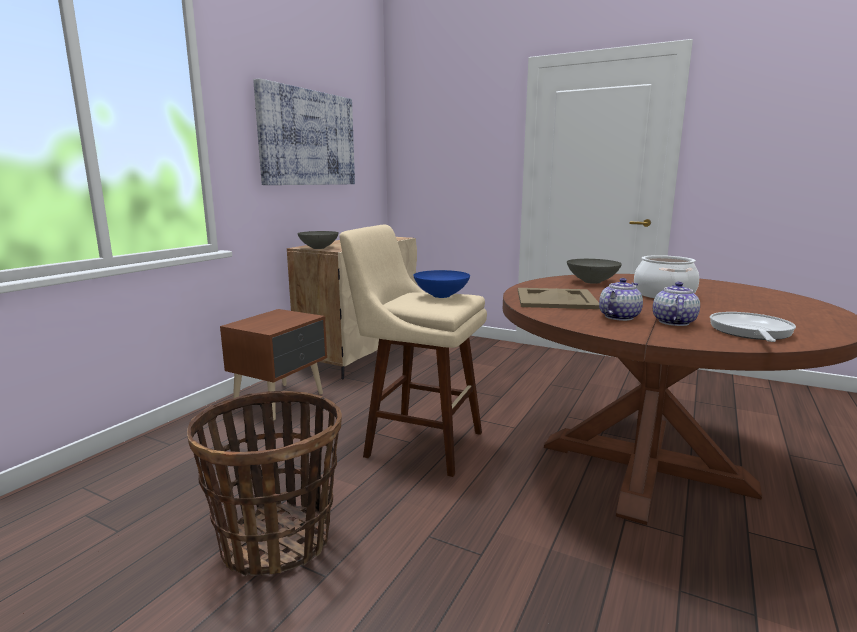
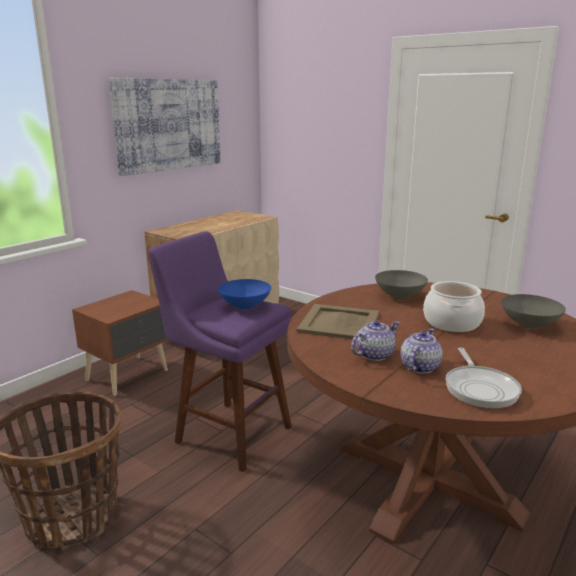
camera: 10 degrees right, 5 degrees up
(318, 248) = (172, 233): grey bowl -> grey bowl (529, 325)
(417, 442) = (228, 432): beige stool -> purple stool
(750, 332) = (480, 388): frying pan -> frying pan turned 150 degrees clockwise

